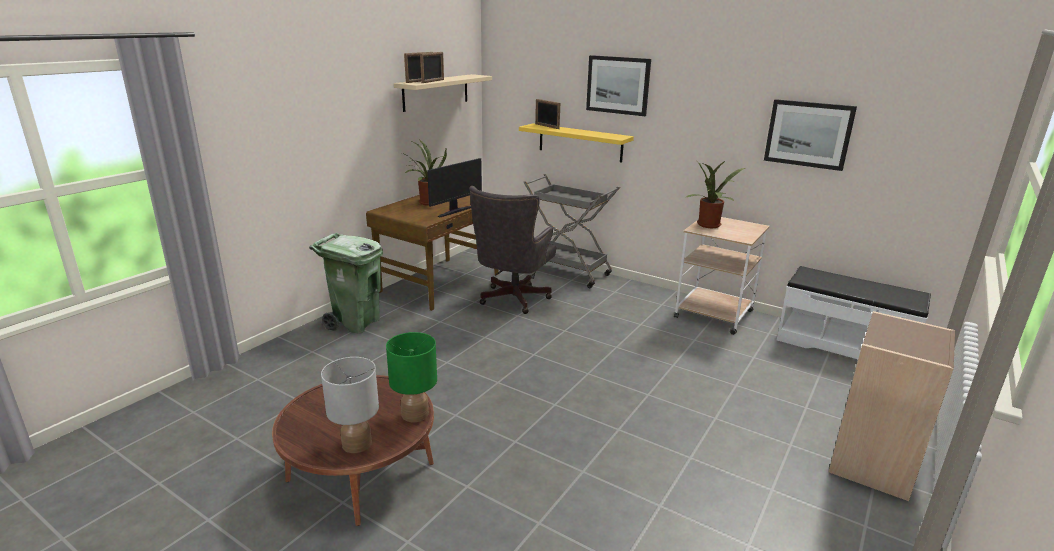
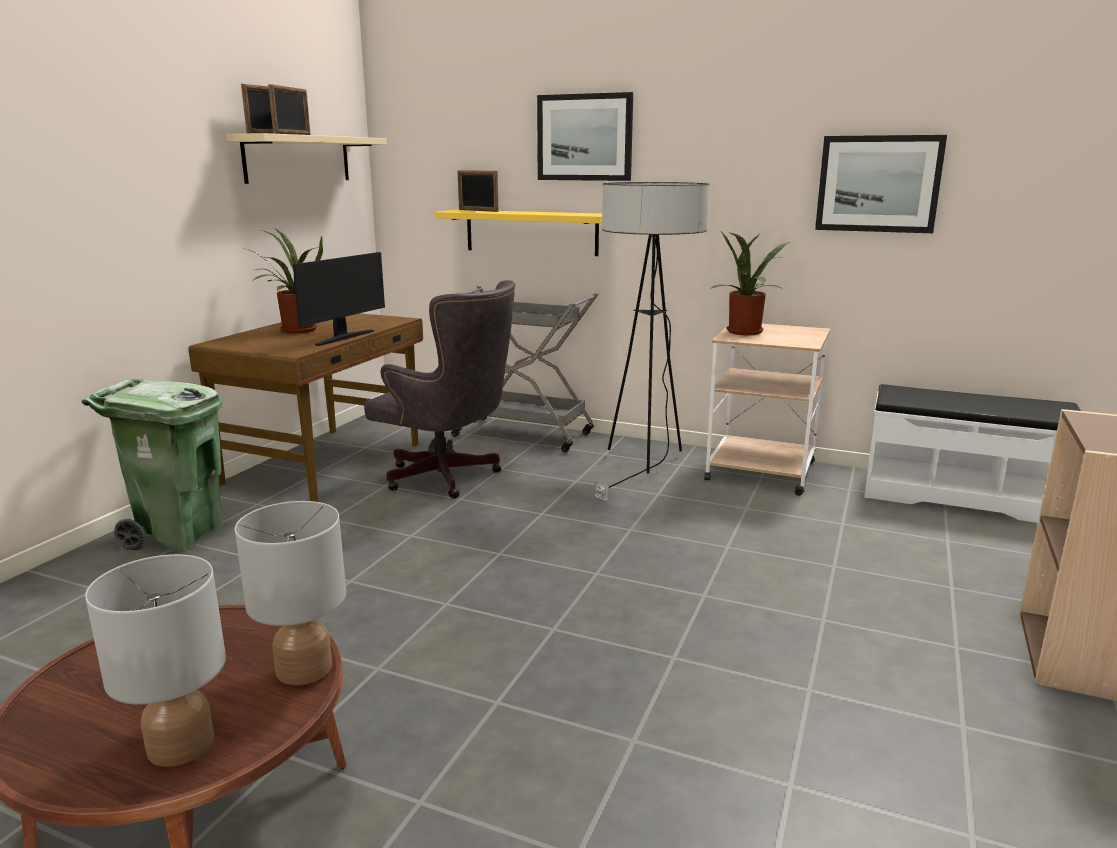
camera: 10 degrees left, 5 degrees down
(415, 414) = (304, 668): green table lamp -> grey table lamp
(512, 300) = (448, 478): grey office chair -> grey office chair turned 75 degrees counterclockwise
(637, 302) = (643, 465): none -> floor lamp

